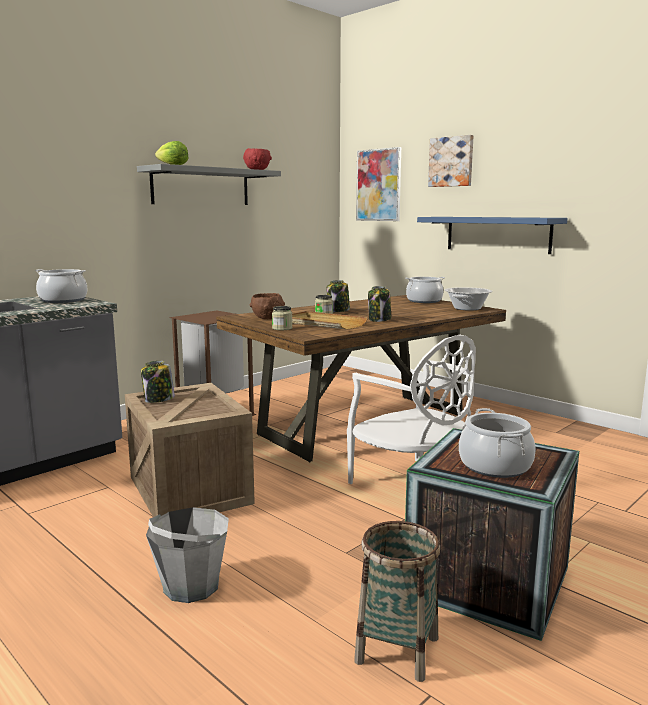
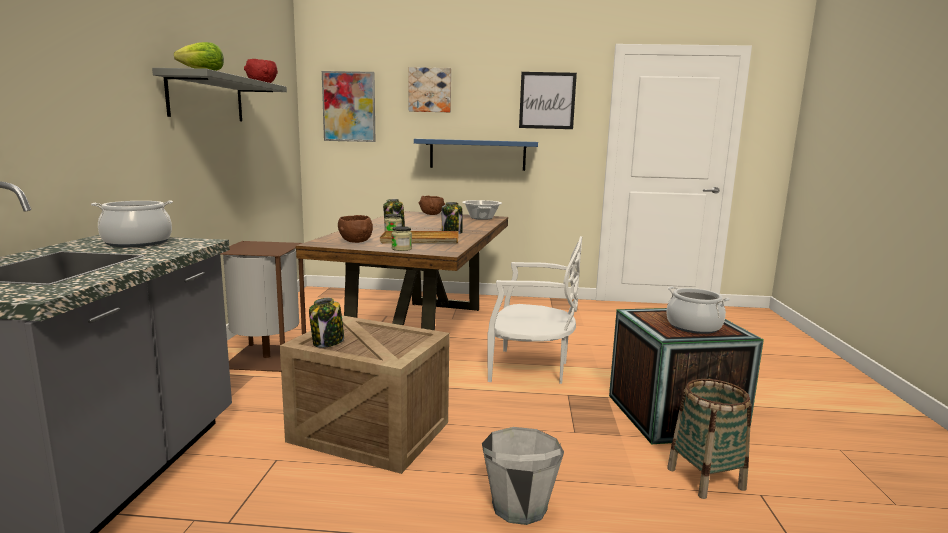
camera: 40 degrees left, 0 degrees up
(424, 301) = (431, 214): cooking pot -> brown bowl
(582, 164) = (547, 100): none -> picture

